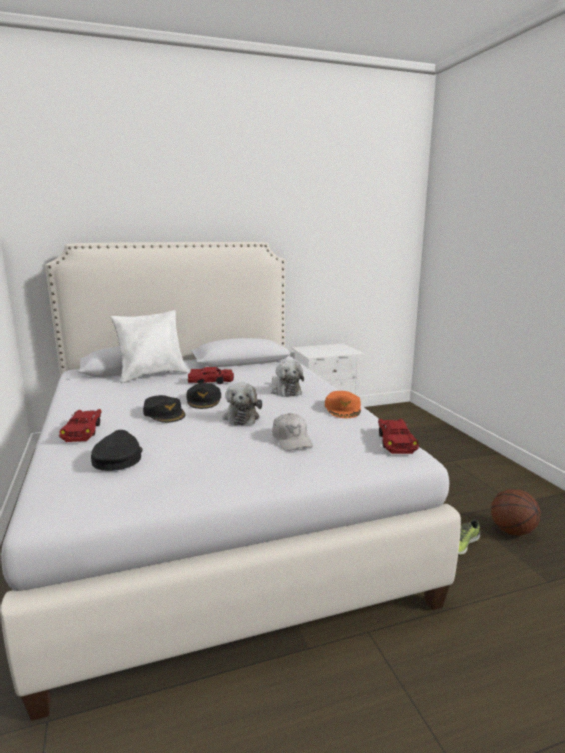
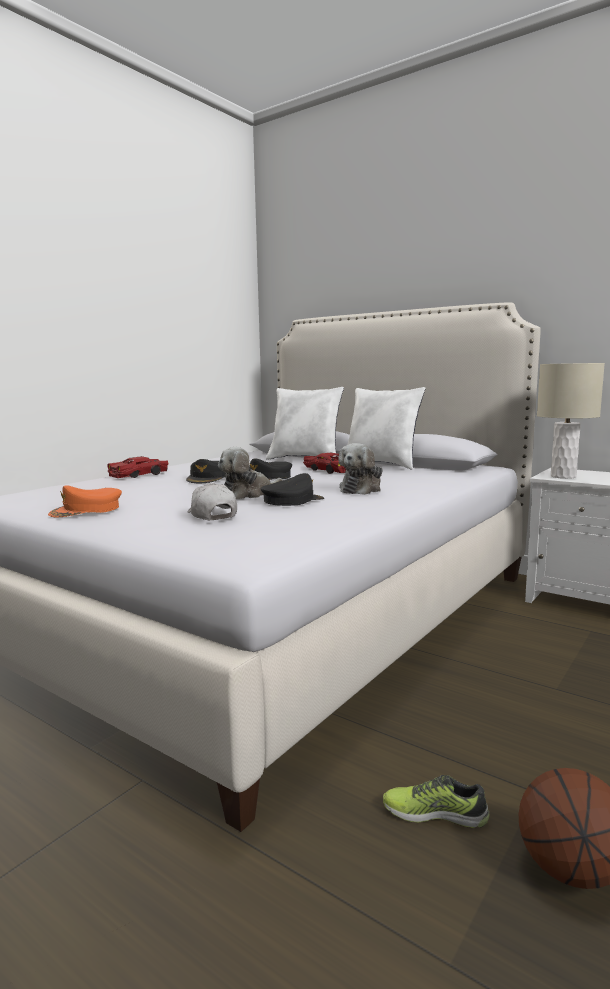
camera: 55 degrees right, 5 degrees down
(117, 458) = (89, 488): black cap -> black cap (292, 500)
(223, 368) = (382, 465): none -> white pillow
(292, 440) = (212, 515): white cap -> white cap turned 120 degrees clockwise
(317, 353) = (563, 476): none -> beige table lamp
(343, 409) = (351, 513): orange cap -> orange cap (86, 510)
(395, 442) = (279, 546): red toy car -> none

